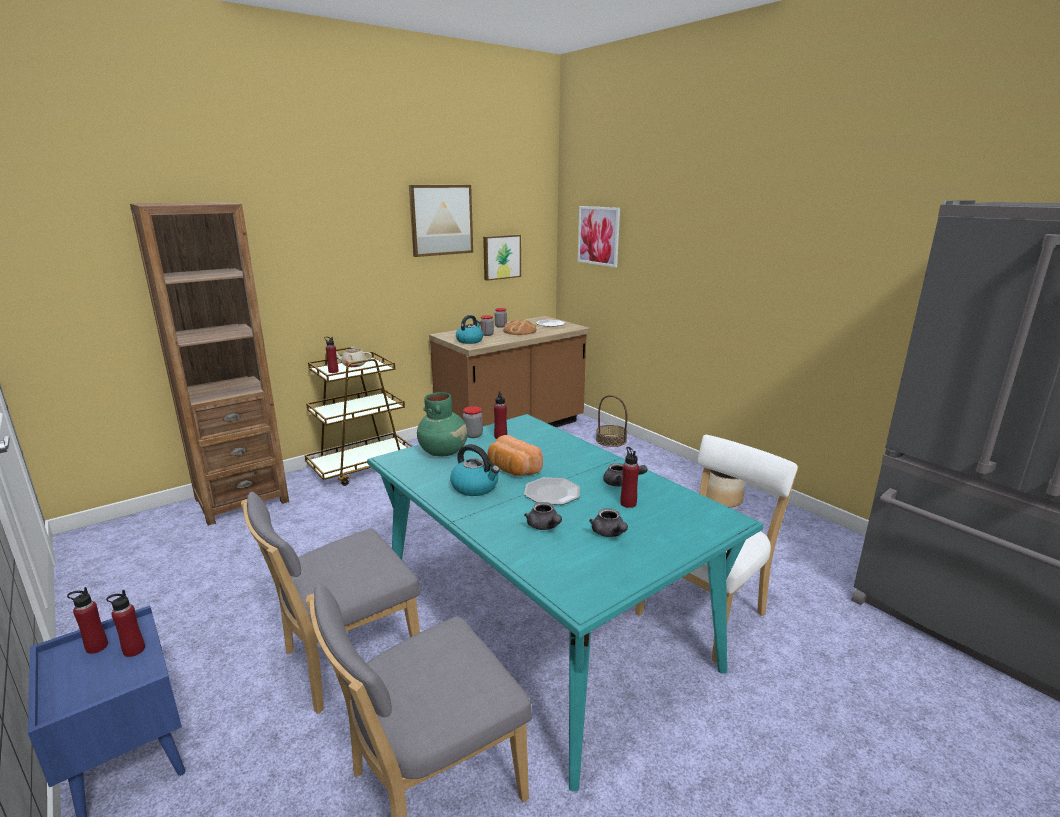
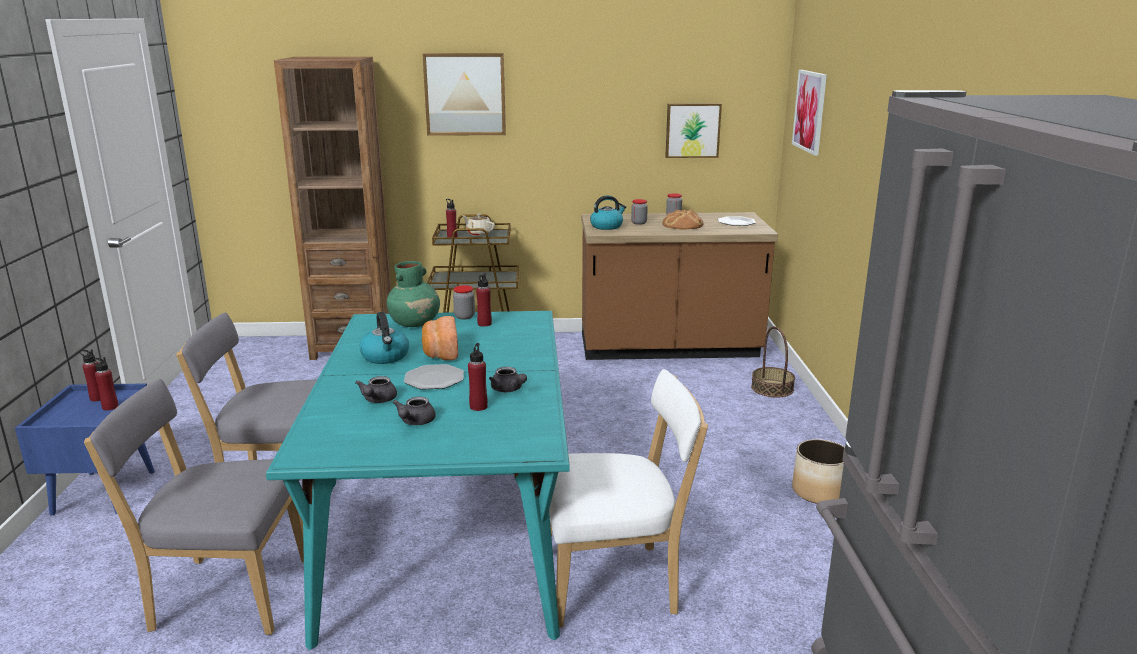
camera: 35 degrees right, 0 degrees up
(441, 220) = (610, 81): picture -> picture (465, 94)

